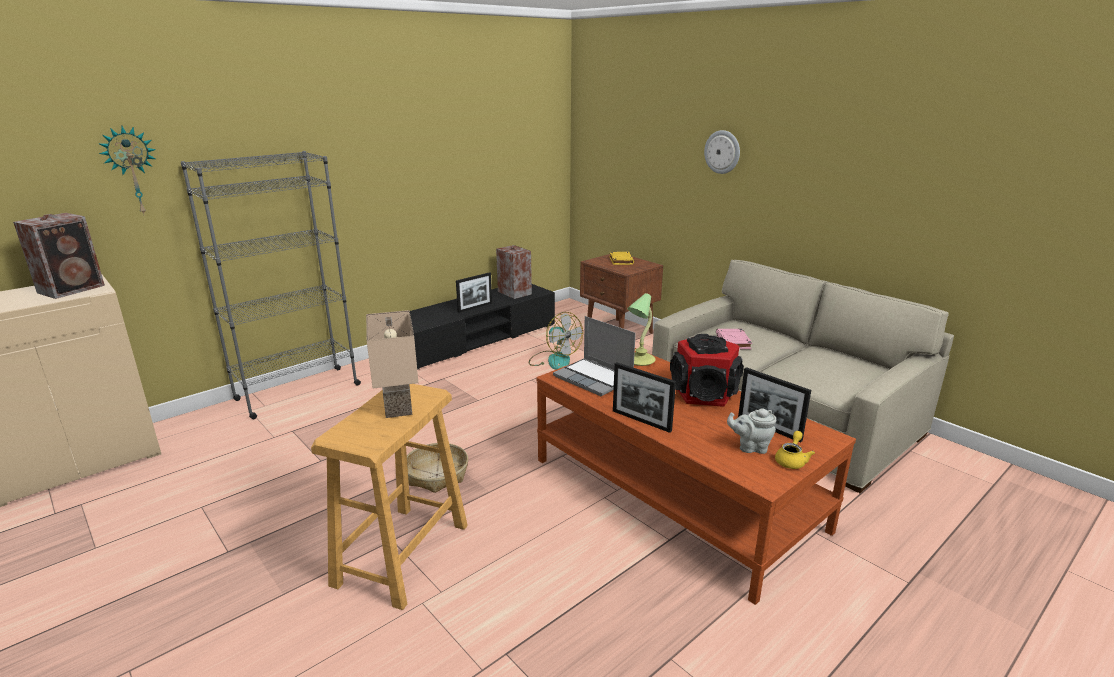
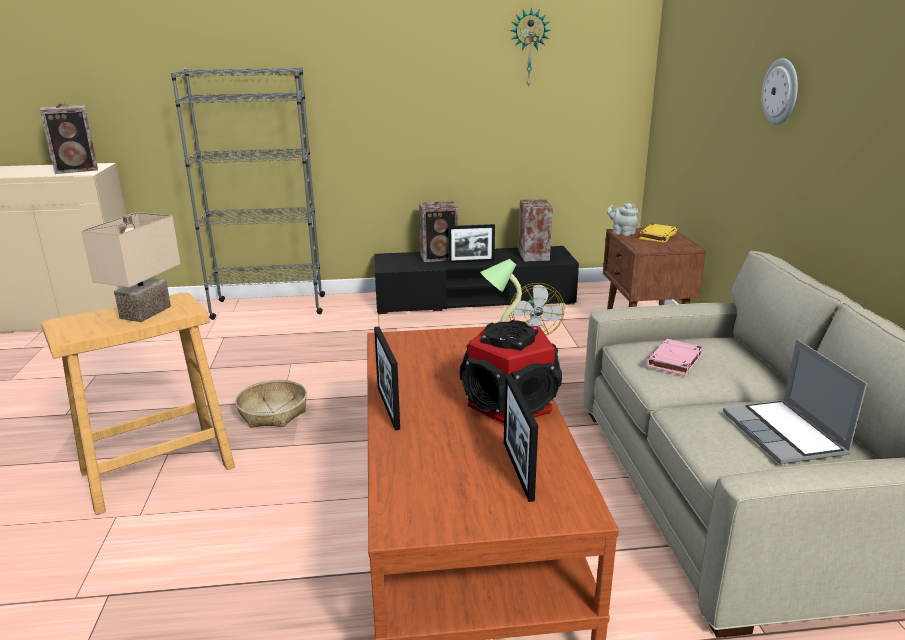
camera: 35 degrees right, 0 degrees up
(132, 171) = (146, 74): wall clock -> wall clock (529, 48)
(444, 309) = (440, 257): none -> speaker
(594, 378) = (419, 350): laptop -> laptop (785, 434)
(750, 447) = (455, 481): grey teapot -> grey teapot (622, 233)
(791, 460) = (477, 517): yellow teapot -> none

